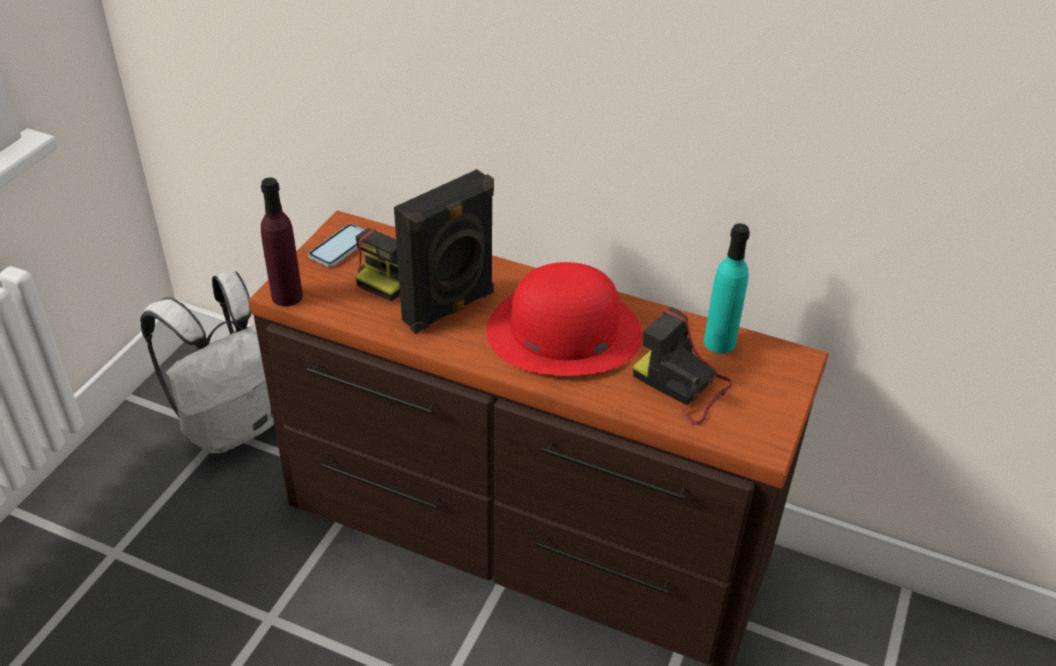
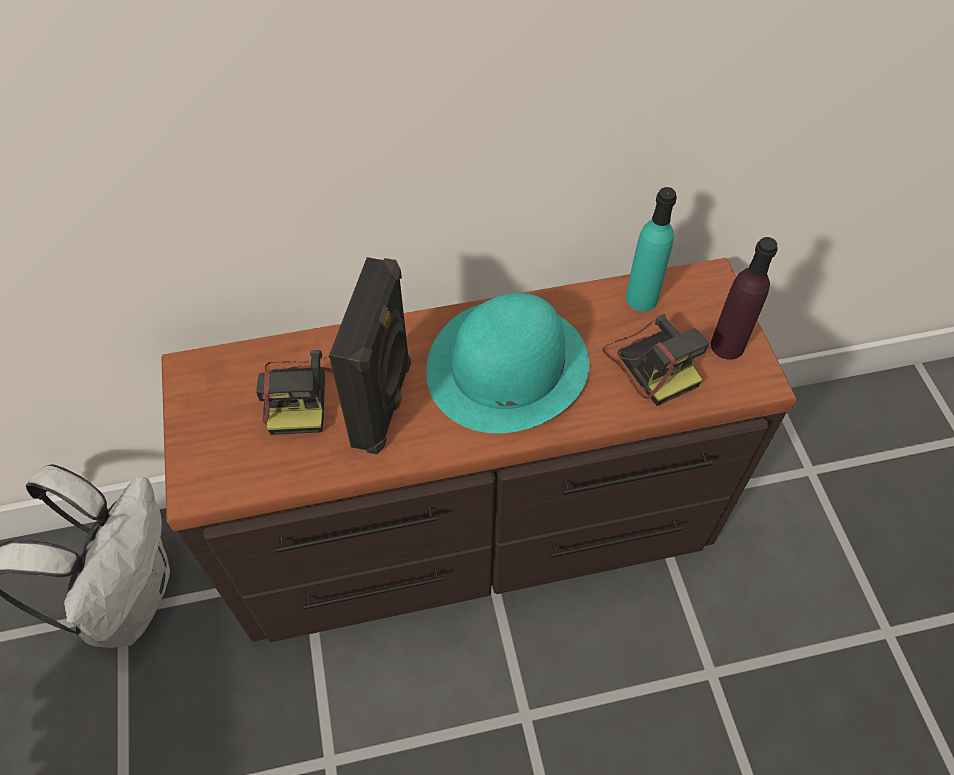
camera: 35 degrees left, 15 degrees up
(287, 296) = (207, 491): purple bottle -> purple bottle (727, 346)
(340, 247) = (209, 398): phone -> none
(563, 331) = (507, 366): red hat -> turquoise hat
(682, 386) = (652, 362): camera -> camera turned 120 degrees counterclockwise

